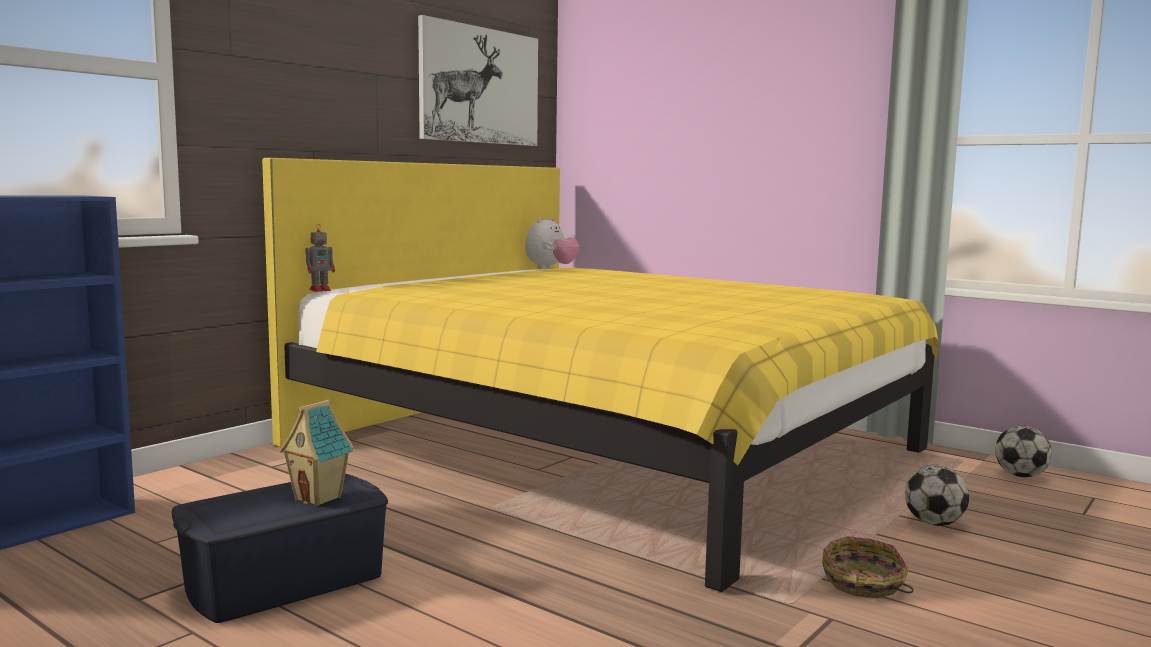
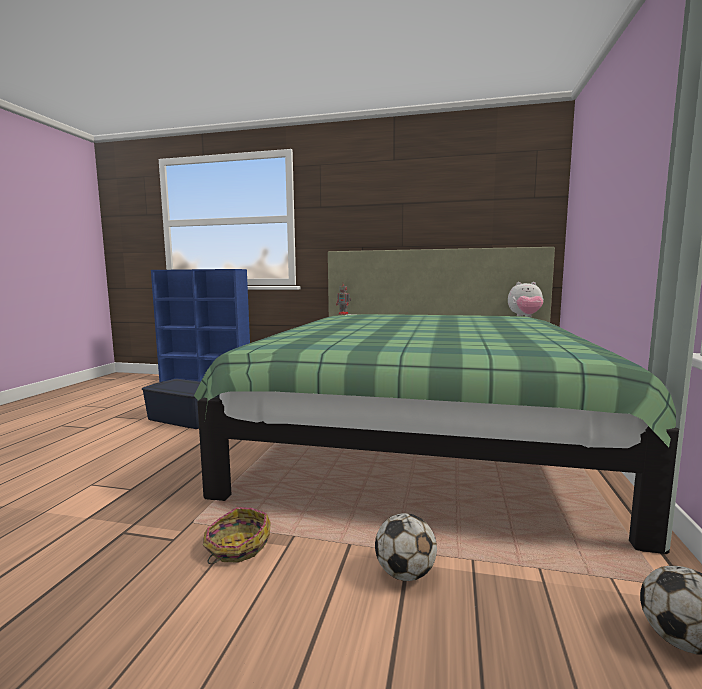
camera: 65 degrees right, 0 degrees up
(319, 498) = (191, 388): toy house -> none
(480, 85) = (483, 198): picture -> none
(606, 448) = (423, 431): yellow bed -> green bed

